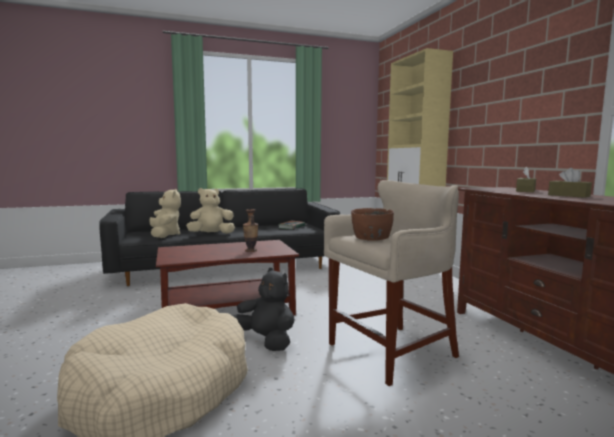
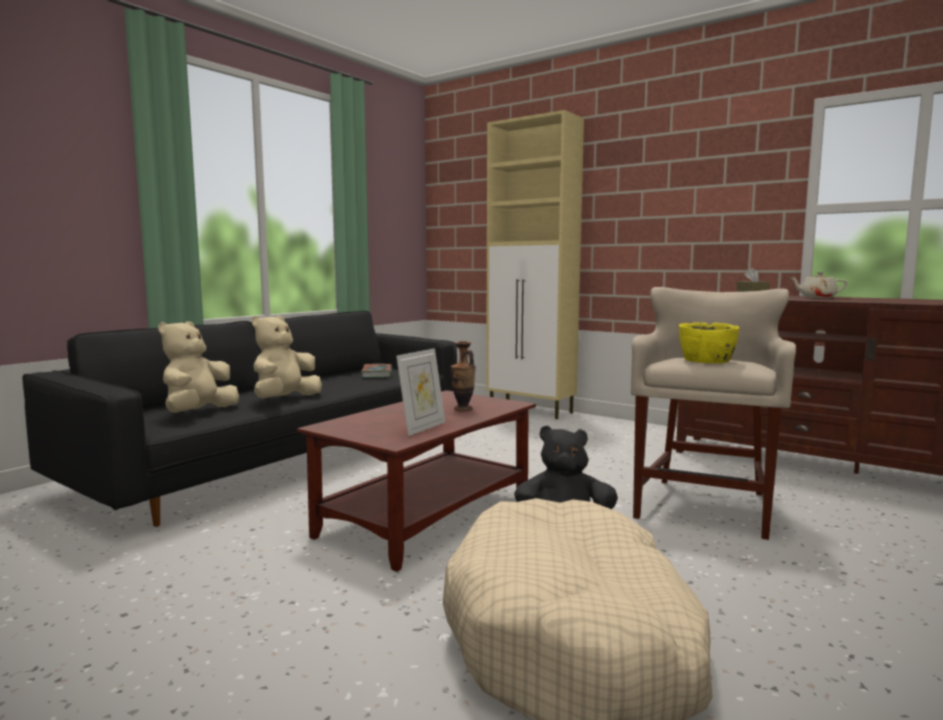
camera: 35 degrees left, 0 degrees up
(165, 235) = (198, 413): beige plush toy -> beige plush toy turned 105 degrees counterclockwise
(201, 256) = (422, 428): none -> picture frame
(371, 237) = (707, 360): brown bowl -> yellow bowl
(568, 195) = (817, 298): brown tissue box -> beige teapot

